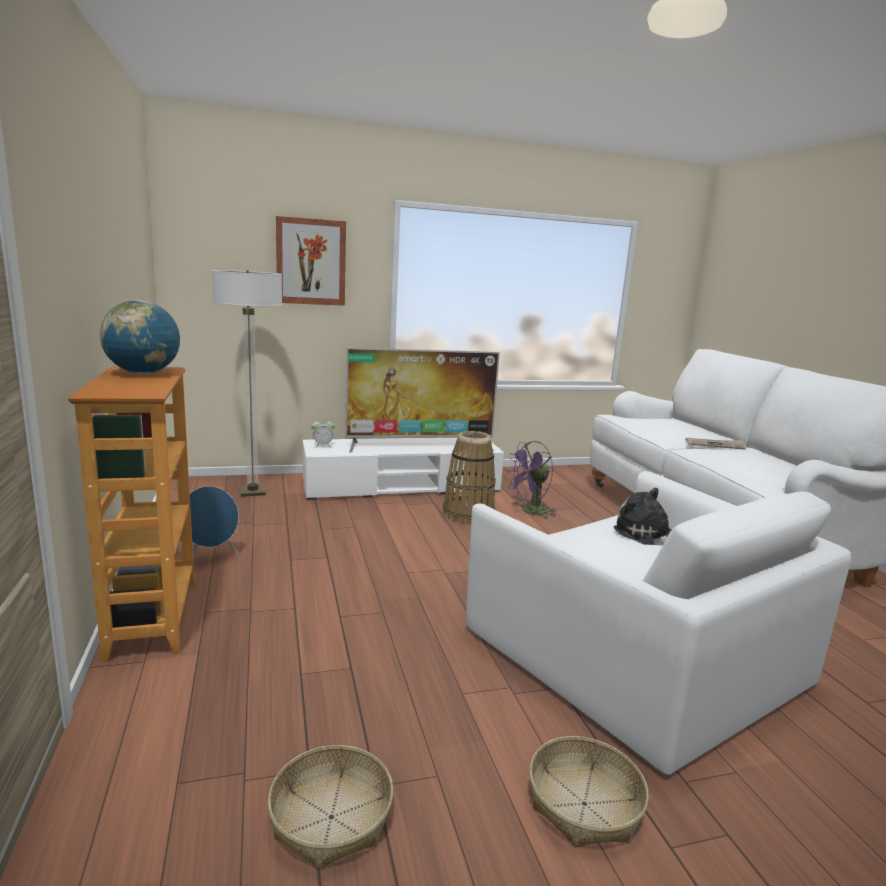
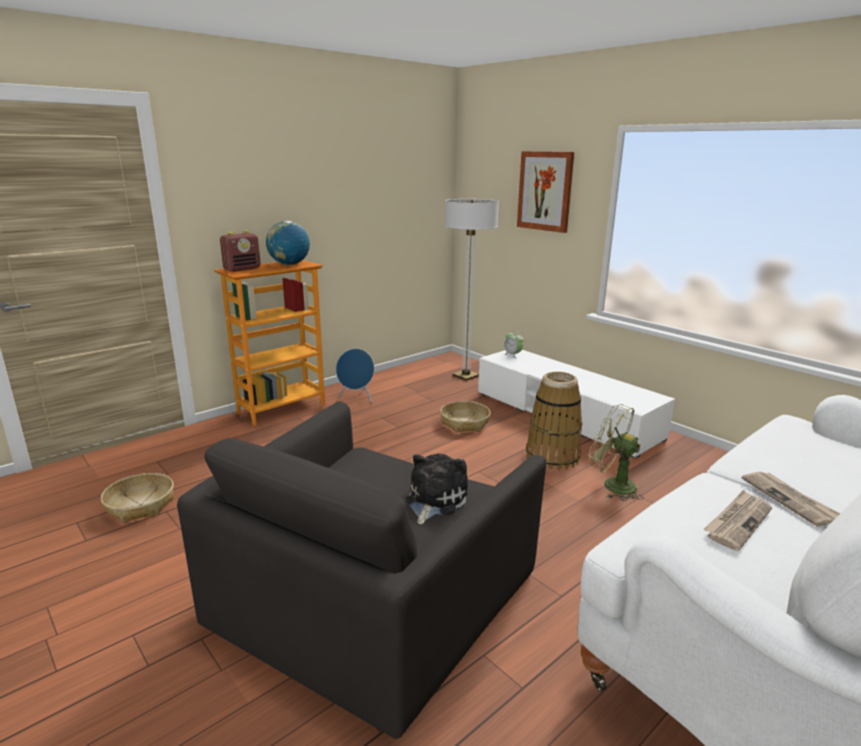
camera: 65 degrees right, 5 degrees up
(114, 389) = (242, 269): none -> radio
(420, 446) = (581, 381): television -> none
(530, 511) = (612, 485): purple fan -> green fan
(583, 803) = (167, 589): basket -> basket (465, 423)
(635, 653) = (372, 593): white armchair -> black armchair
(744, 458) = (737, 521): none -> newspaper

